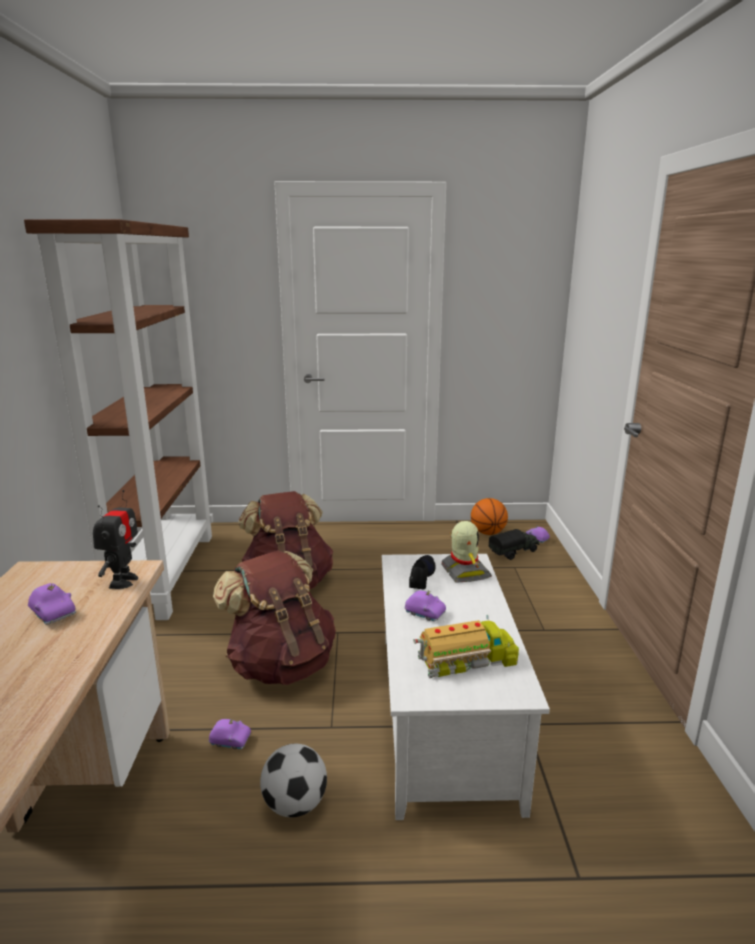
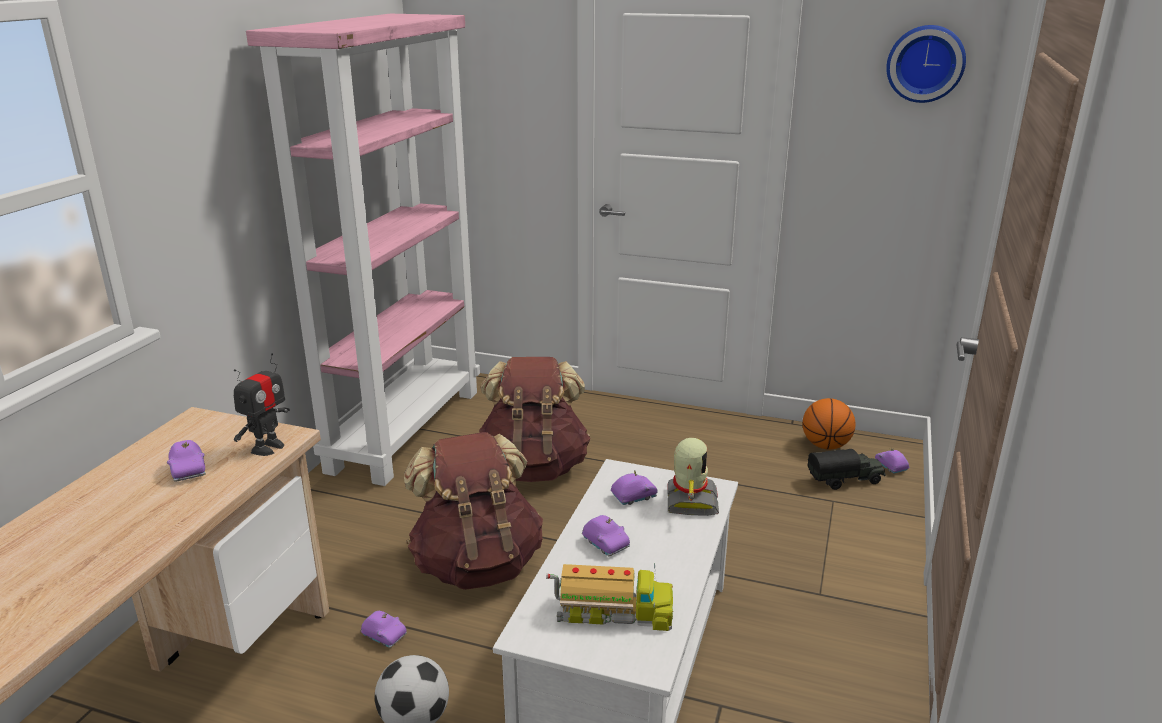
camera: 20 degrees right, 5 degrees up
(164, 572) = (405, 428): brown bookcase -> pink bookcase
(421, 576) = (633, 496): black shoe -> purple toy car
(529, 257) = (925, 63): none -> wall clock

